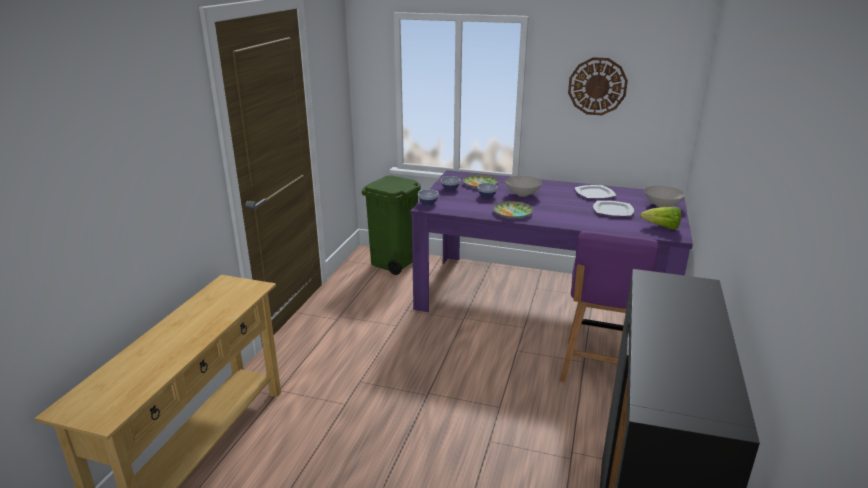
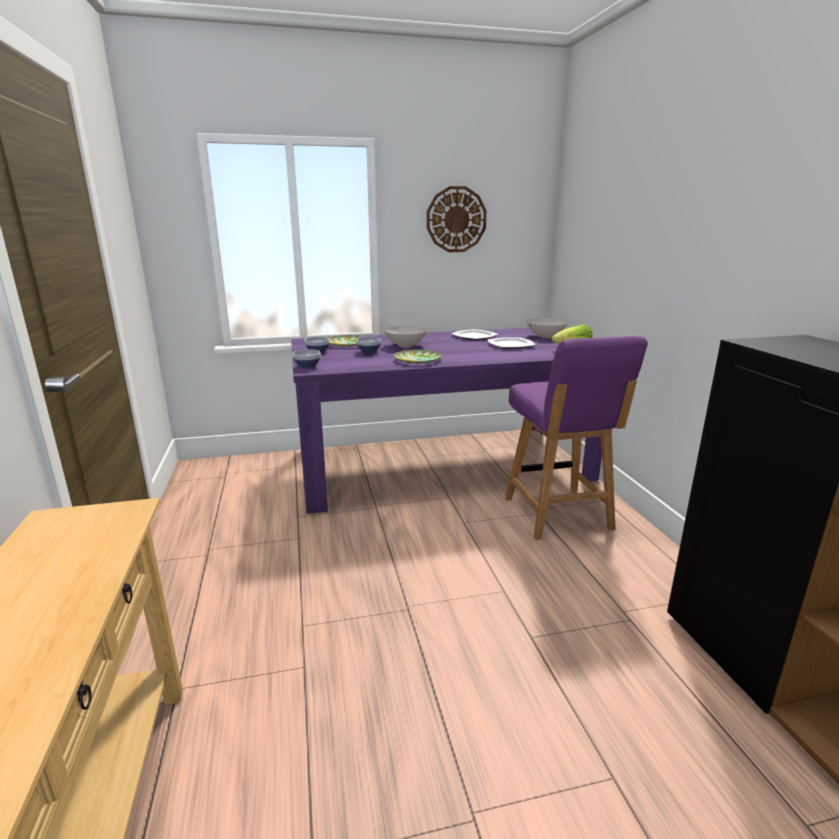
camera: 30 degrees left, 5 degrees down
(394, 262) = (240, 468): green trash can -> none

